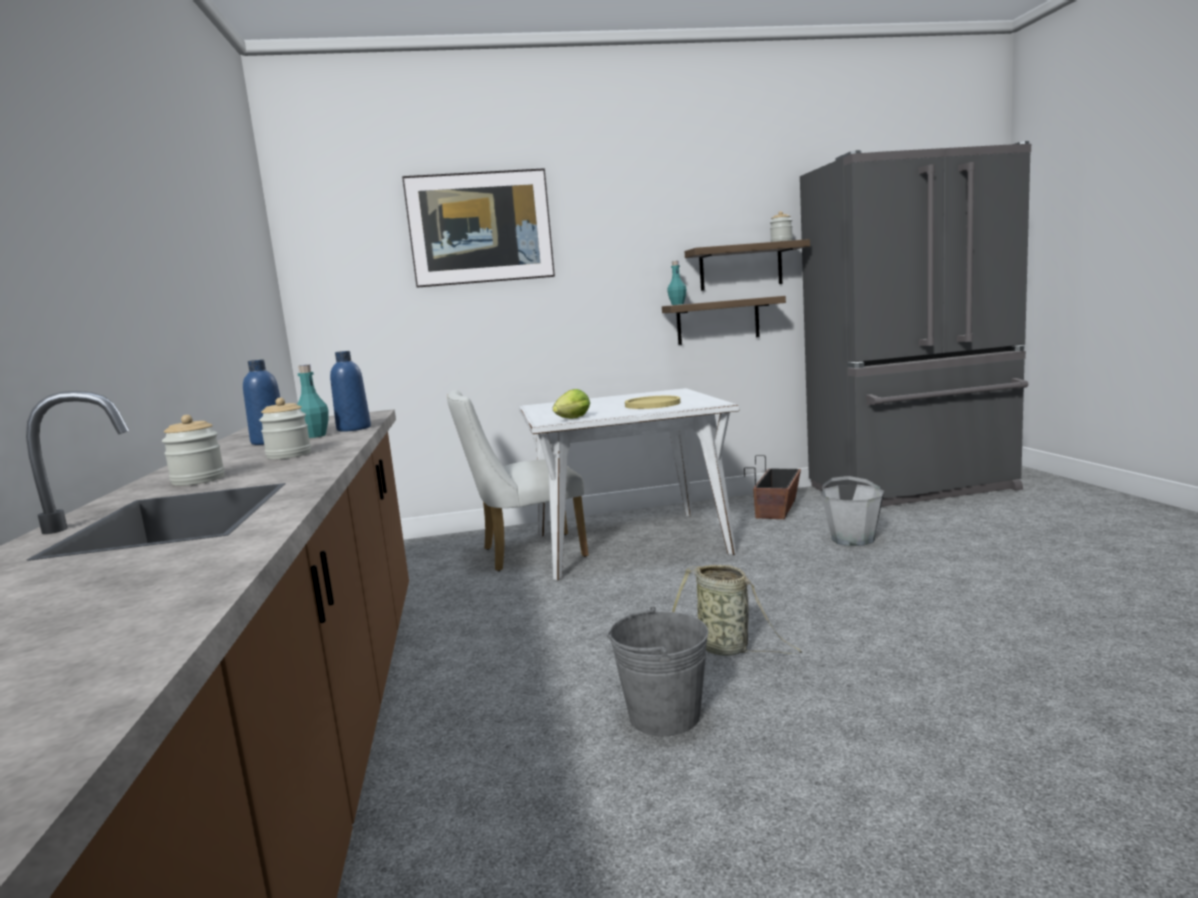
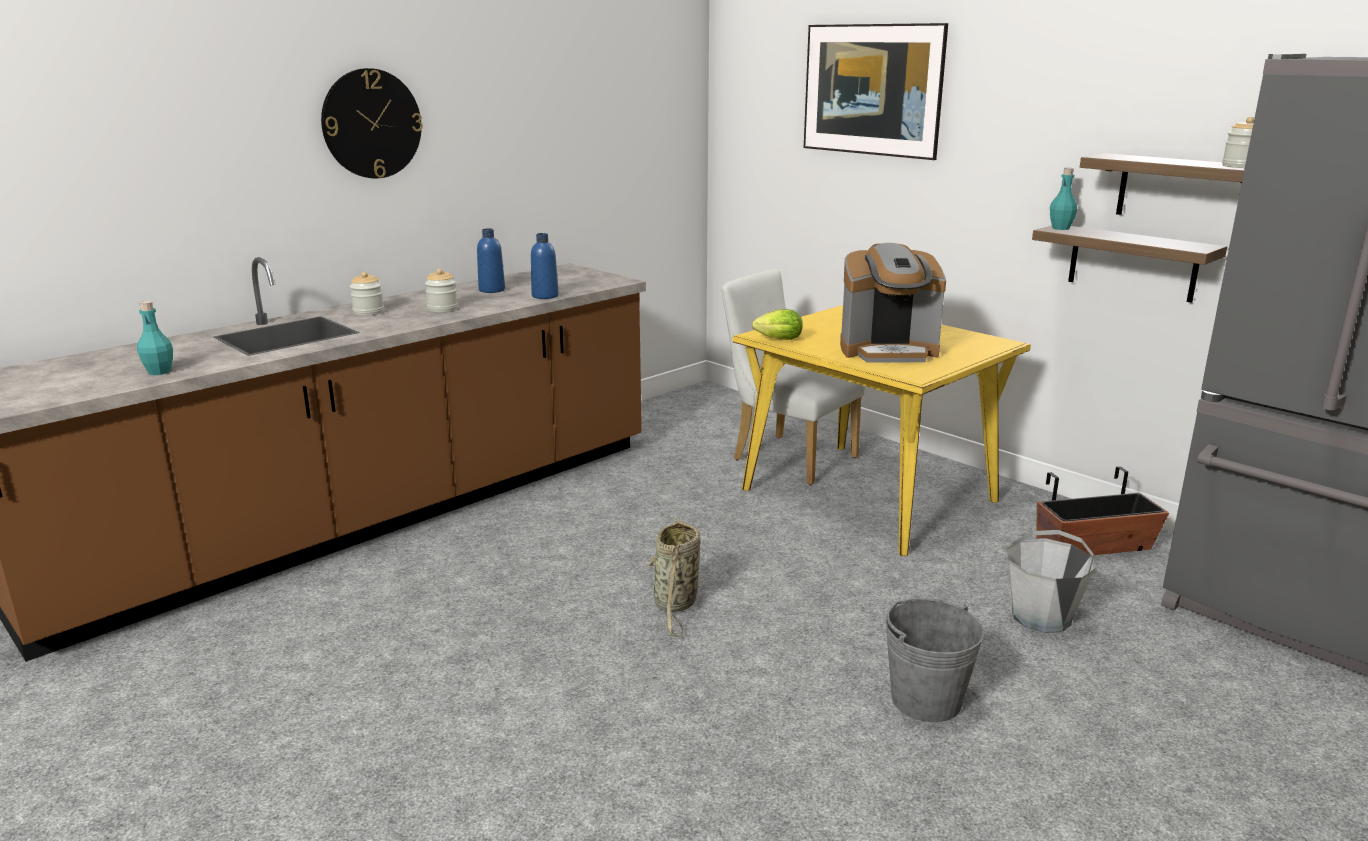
camera: 55 degrees right, 10 degrees up
(82, 205) = (371, 124): none -> wall clock
(315, 436) = (514, 294): turquoise bottle -> turquoise bottle (159, 372)
(629, 544) = (867, 495): white dining table -> yellow dining table
(652, 404) = (888, 351): yellow plate -> coffee machine
(664, 715) = (546, 605): grey bucket -> grey bucket (926, 700)

